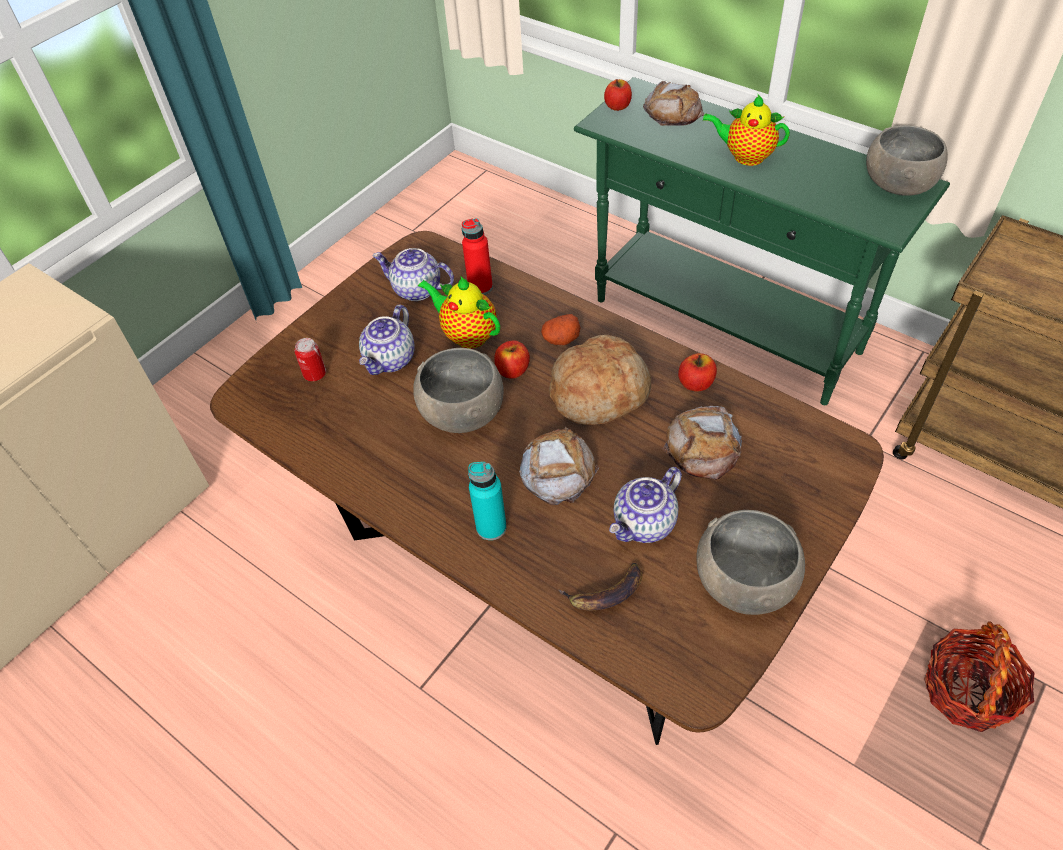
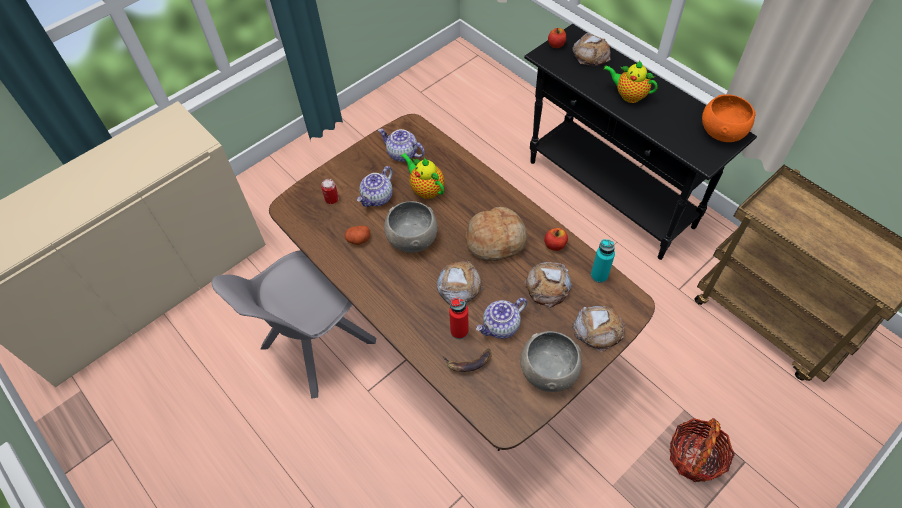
camera: 10 degrees right, 5 degrees up
(319, 631) = (315, 346): none -> grey chair
(480, 287) = (441, 158): red bottle -> red bottle (459, 331)
(491, 527) = (413, 312): turquoise bottle -> turquoise bottle (599, 275)
(512, 370) = (447, 217): apple -> none
(561, 339) = (481, 202): potato -> potato (358, 239)
(726, 326) = (610, 194): green console table -> black console table
(805, 499) = (598, 329): none -> bread
(898, 184) = (722, 131): grey bowl -> orange bowl

